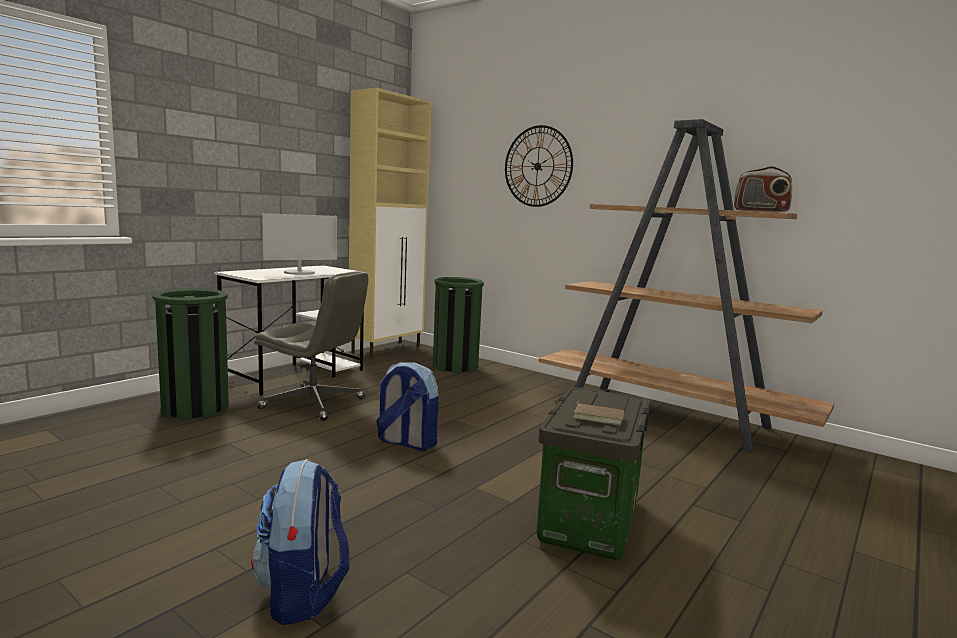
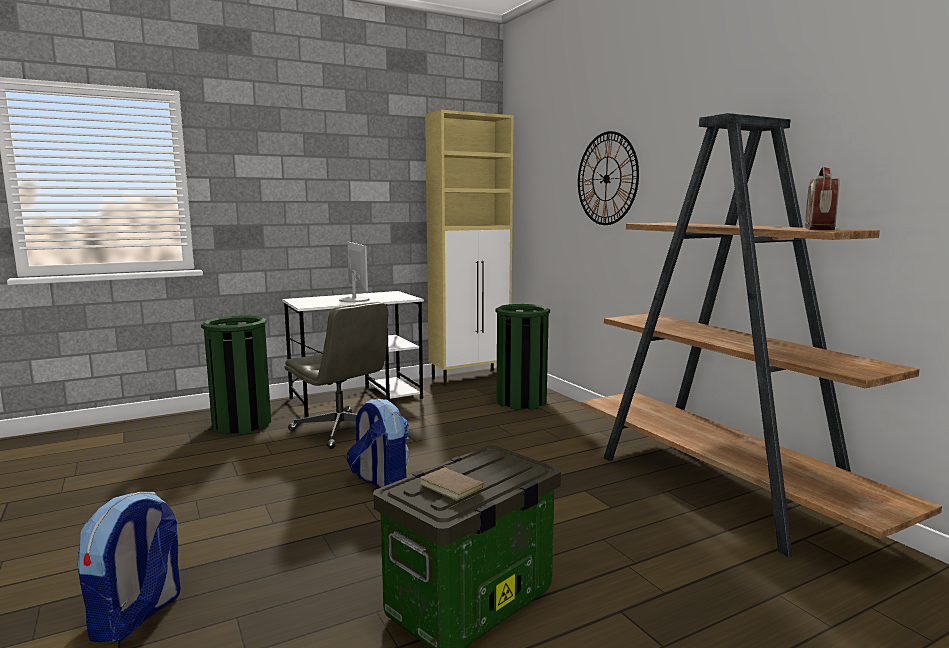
camera: 25 degrees right, 0 degrees up
(299, 272) = (354, 300): monitor -> monitor turned 105 degrees counterclockwise
(760, 211) = (818, 229): radio -> radio turned 75 degrees clockwise

